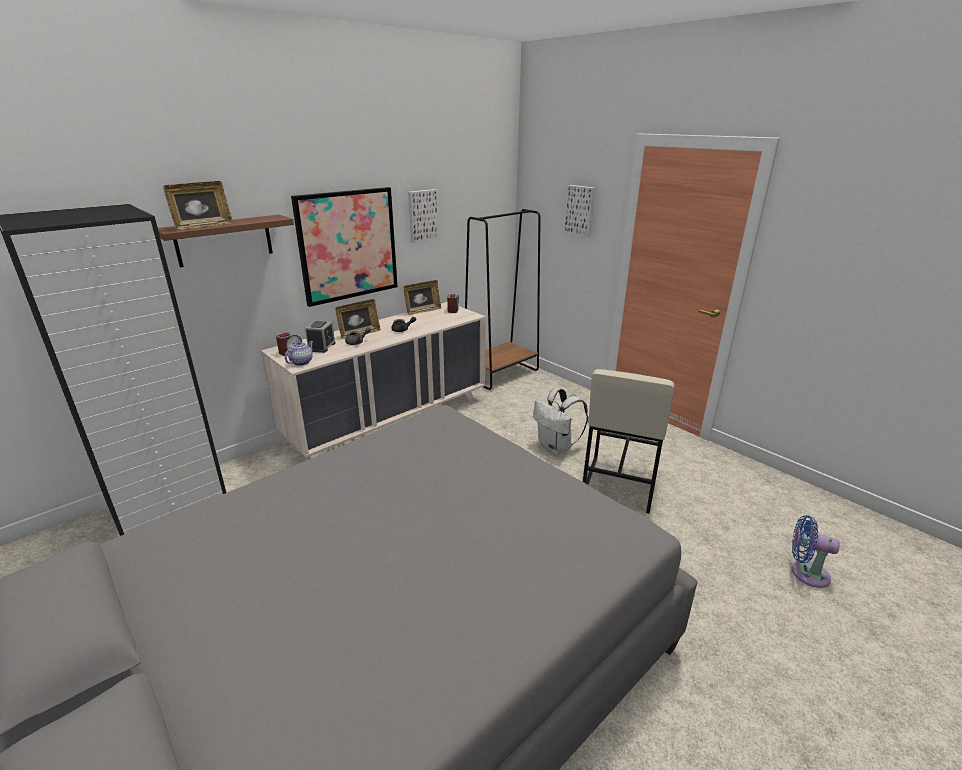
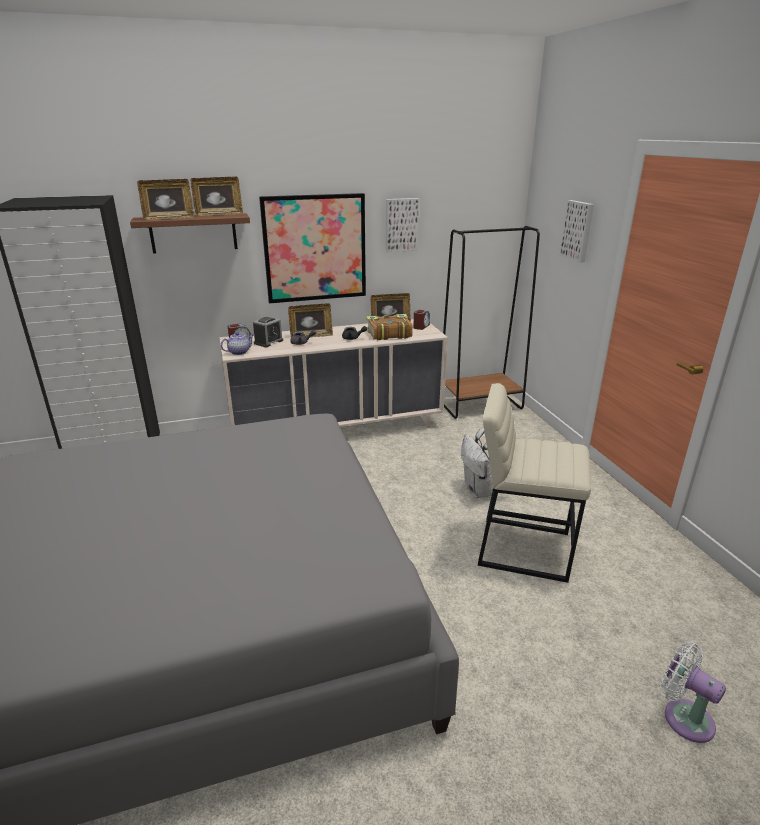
camera: 25 degrees right, 0 degrees up
(252, 218) = (219, 214): none -> picture frame
(431, 321) = (388, 334): none -> book
(619, 485) = (521, 548): beige chair -> beige chair turned 60 degrees clockwise
(805, 572) = (683, 716): blue fan -> white fan

